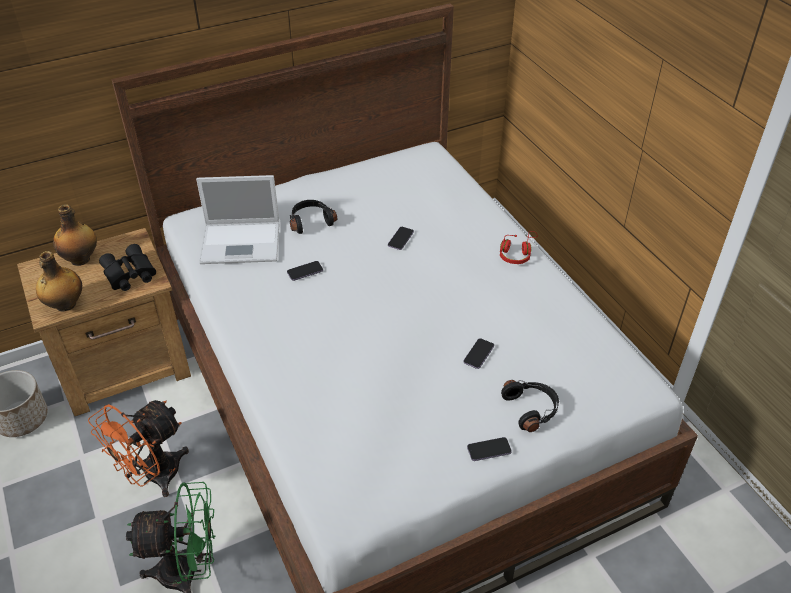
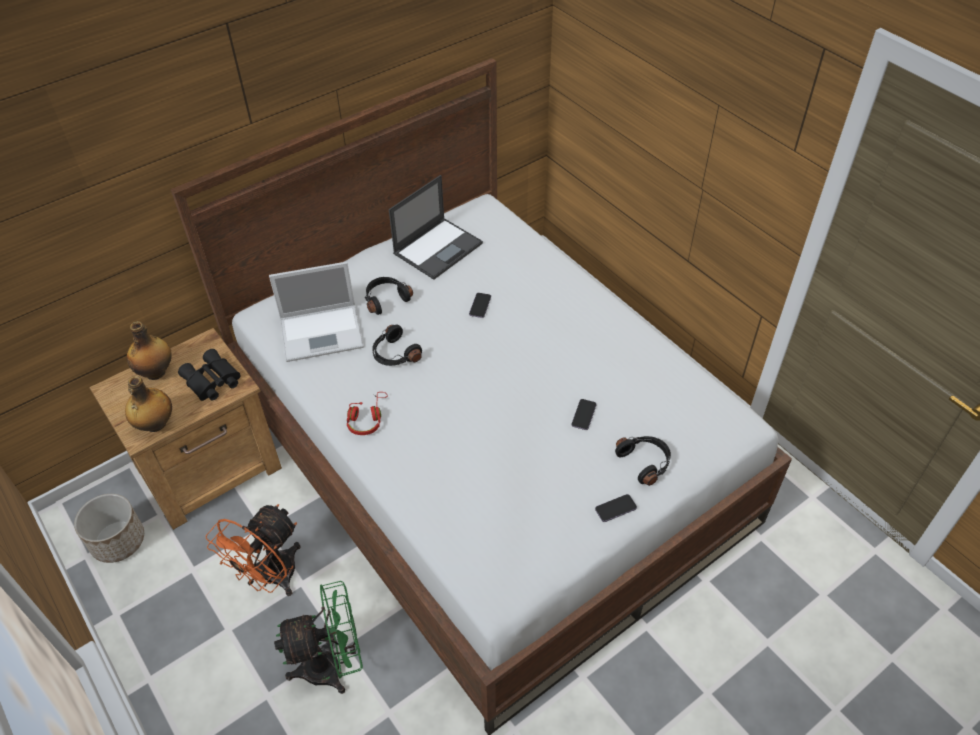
camera: 10 degrees left, 5 degrees up
(305, 271) = (394, 354): phone -> black headphones
(374, 182) = (438, 248): none -> laptop
(517, 253) = (595, 304): red headphones -> red headphones (367, 418)

